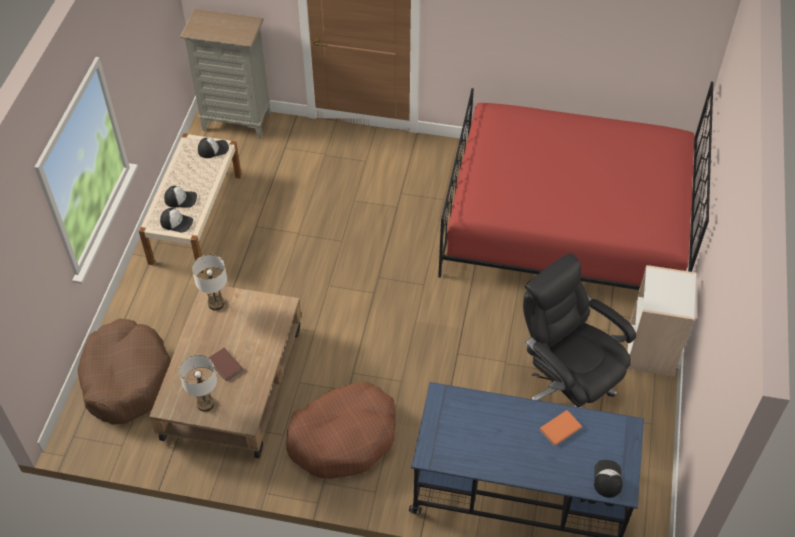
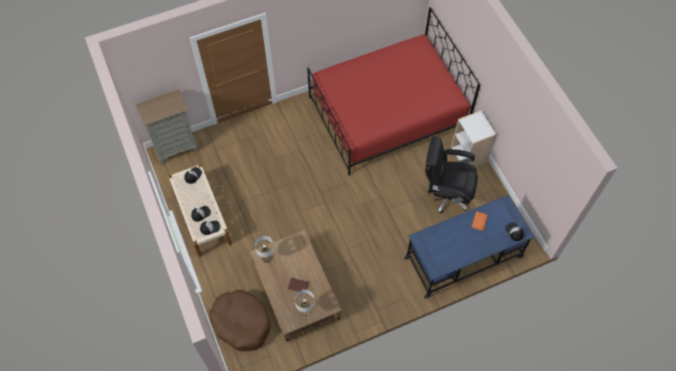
camera: 35 degrees left, 10 degrees up
(344, 437) = (369, 283): brown dog bed -> none

